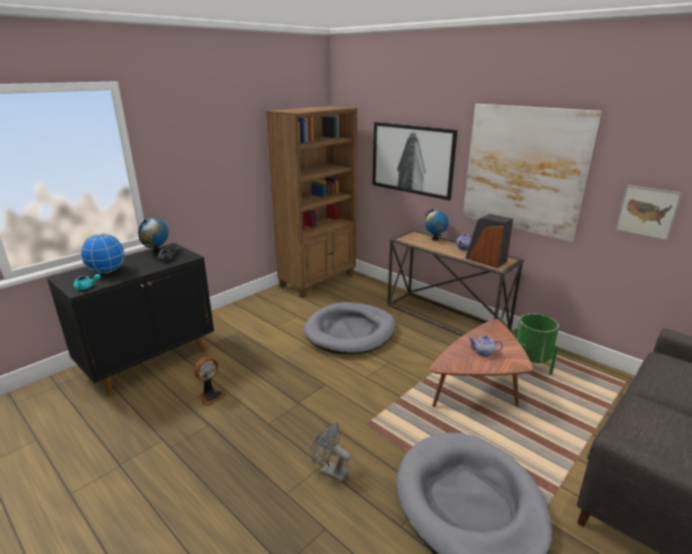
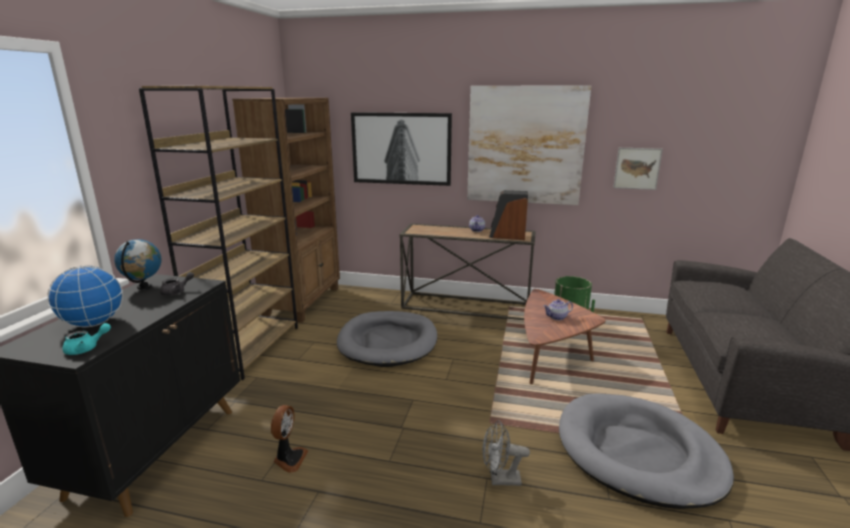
camera: 30 degrees left, 5 degrees down
(252, 308) = (249, 348): none -> brown bookcase
(435, 239) = (441, 227): globe -> none

